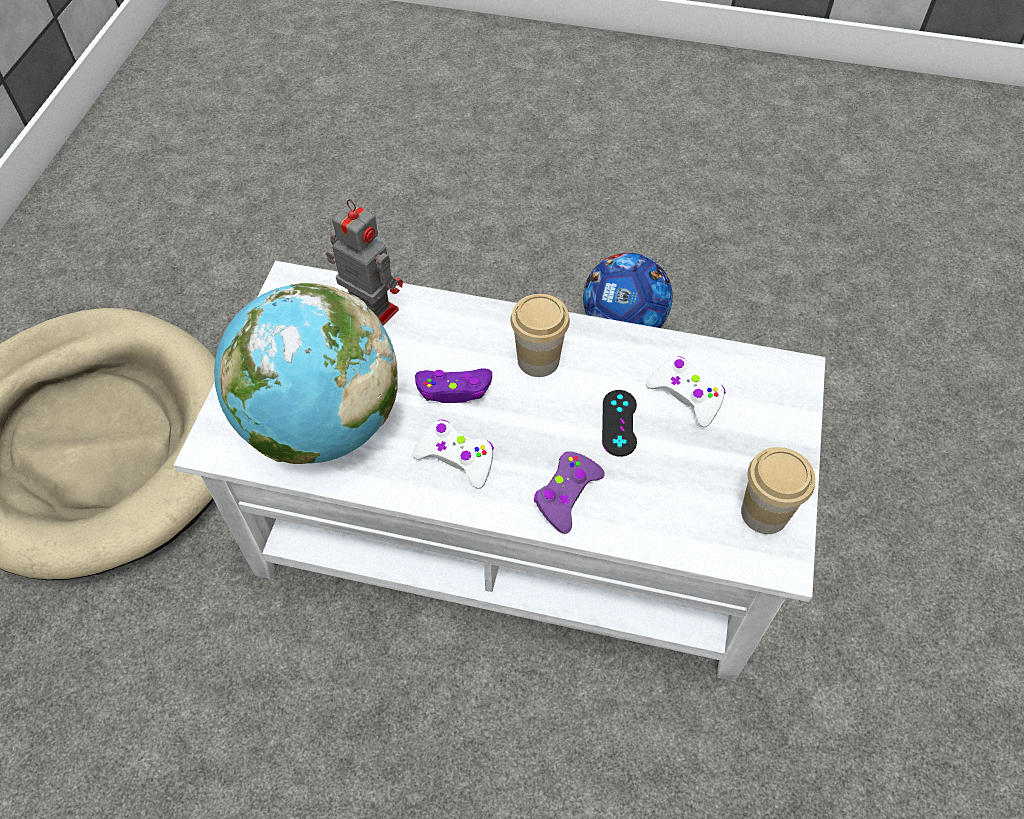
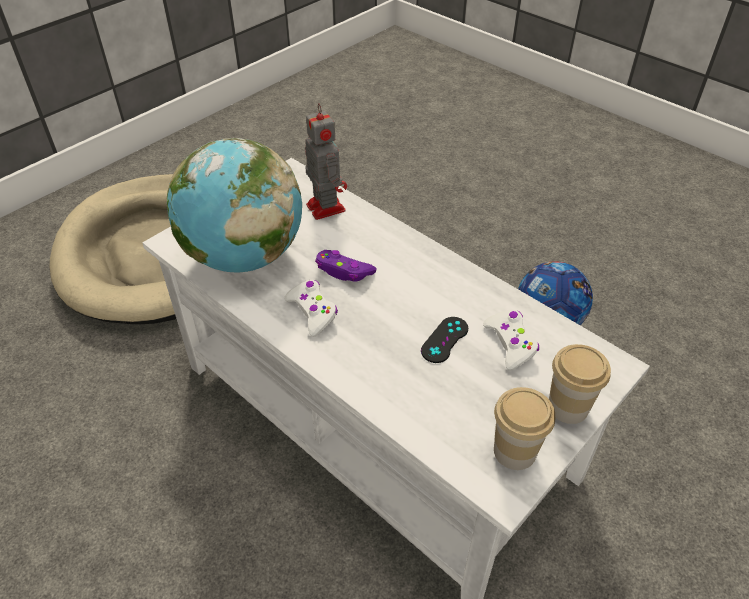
camera: 30 degrees right, 10 degrees down
(538, 360) = (416, 276): cup -> cup (568, 407)
(566, 495) = (370, 368): purple game controller -> none

